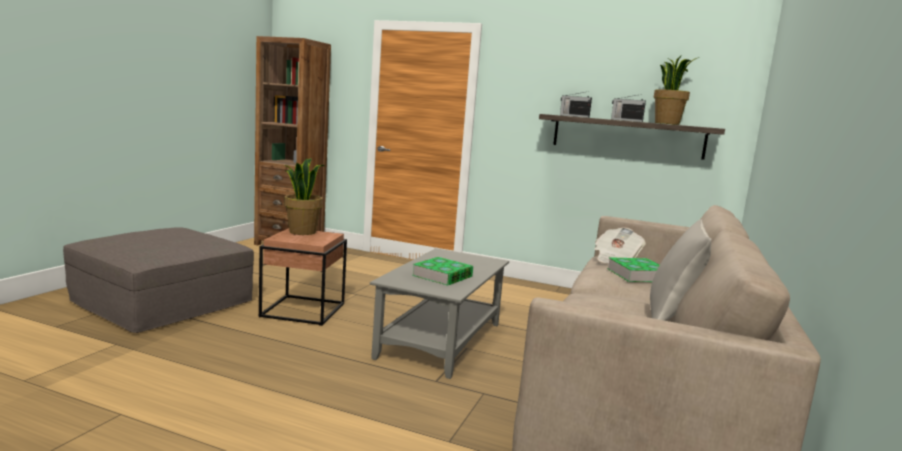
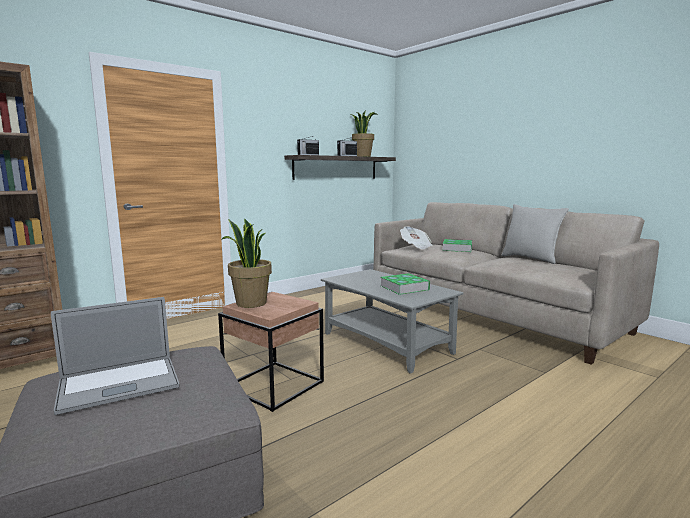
camera: 60 degrees left, 0 degrees up
(161, 236) = (119, 384): none -> laptop

